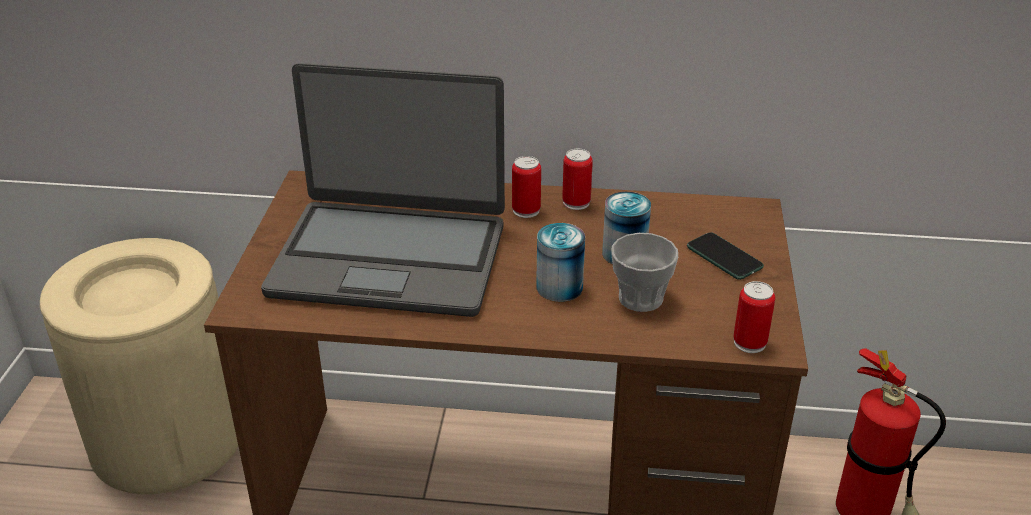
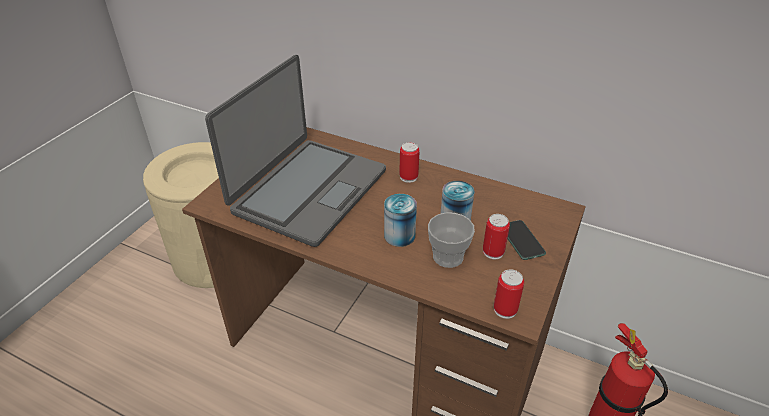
camera: 20 degrees right, 5 degrees up
(390, 258) = (308, 190): laptop -> laptop turned 90 degrees counterclockwise
(576, 202) = (443, 178): can -> can (493, 252)

